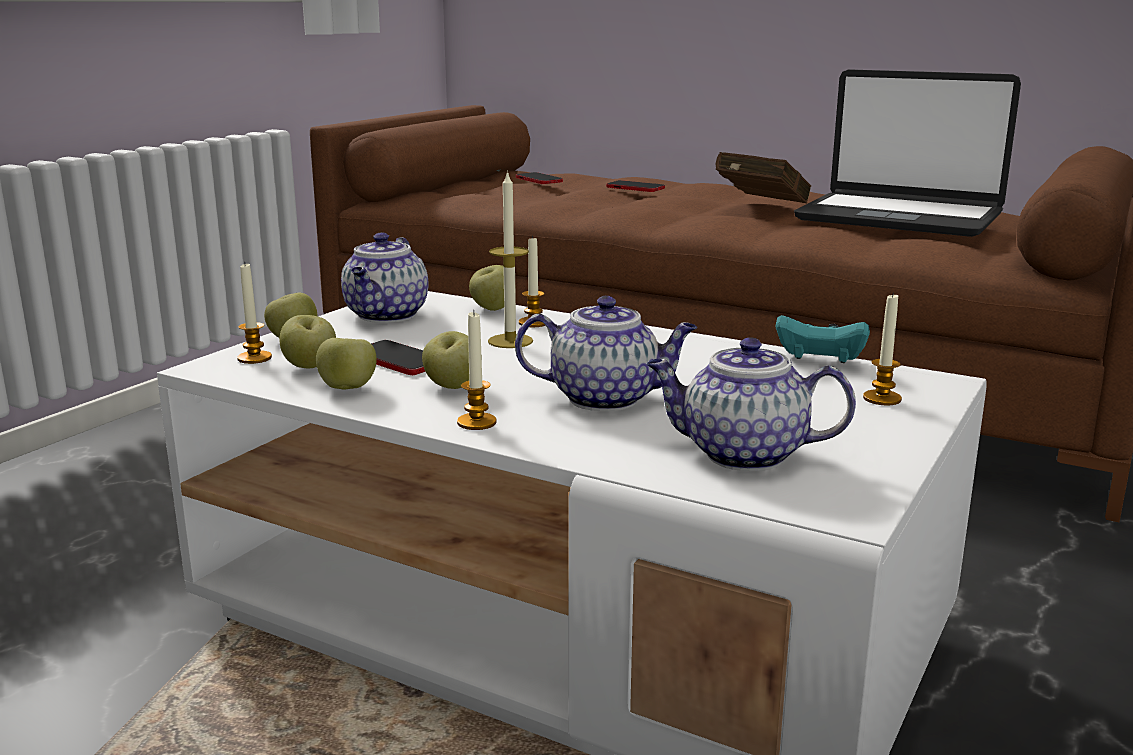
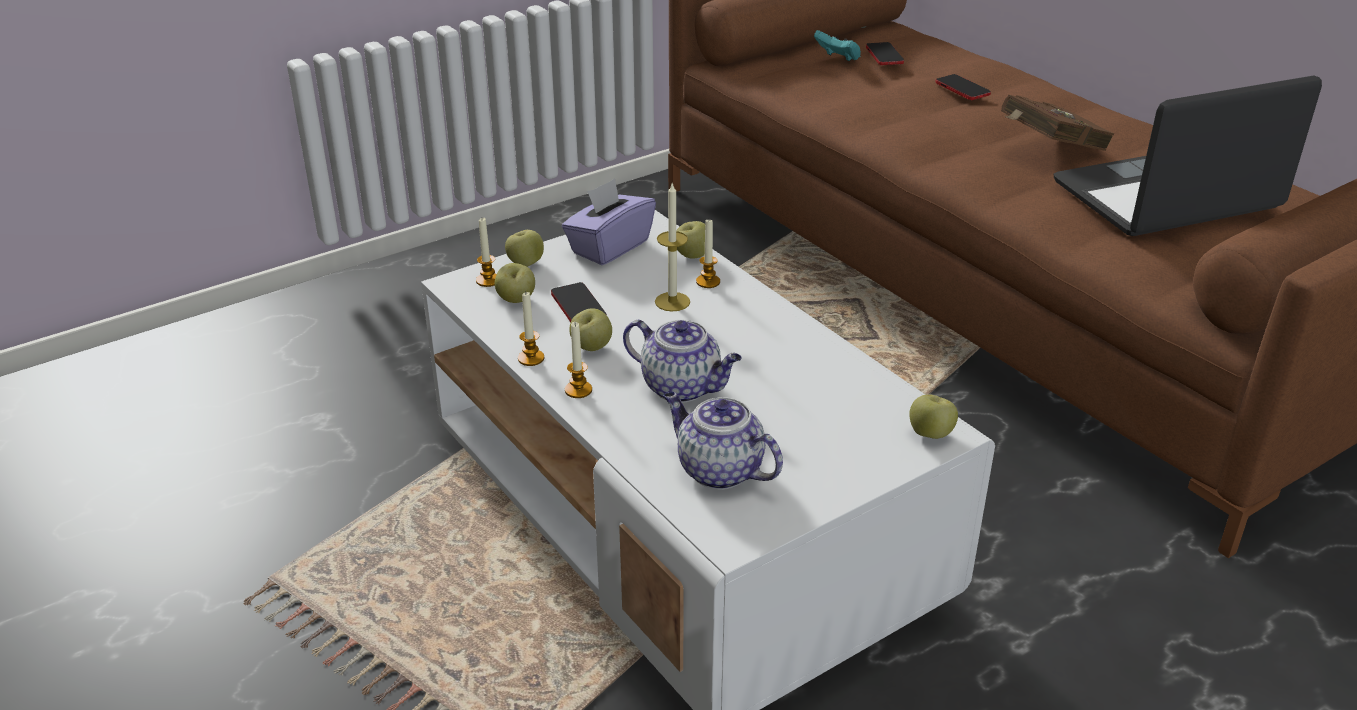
camera: 25 degrees right, 15 degrees up
(348, 388) = (524, 331): apple -> apple (930, 434)
(387, 316) = (609, 247): teapot -> purple tissue box
(820, 362) = (879, 386): turquoise game controller -> turquoise game controller (838, 58)
(882, 399) = (878, 441): candle -> candle (531, 358)
(899, 217) = (1167, 198): laptop -> laptop turned 105 degrees clockwise

